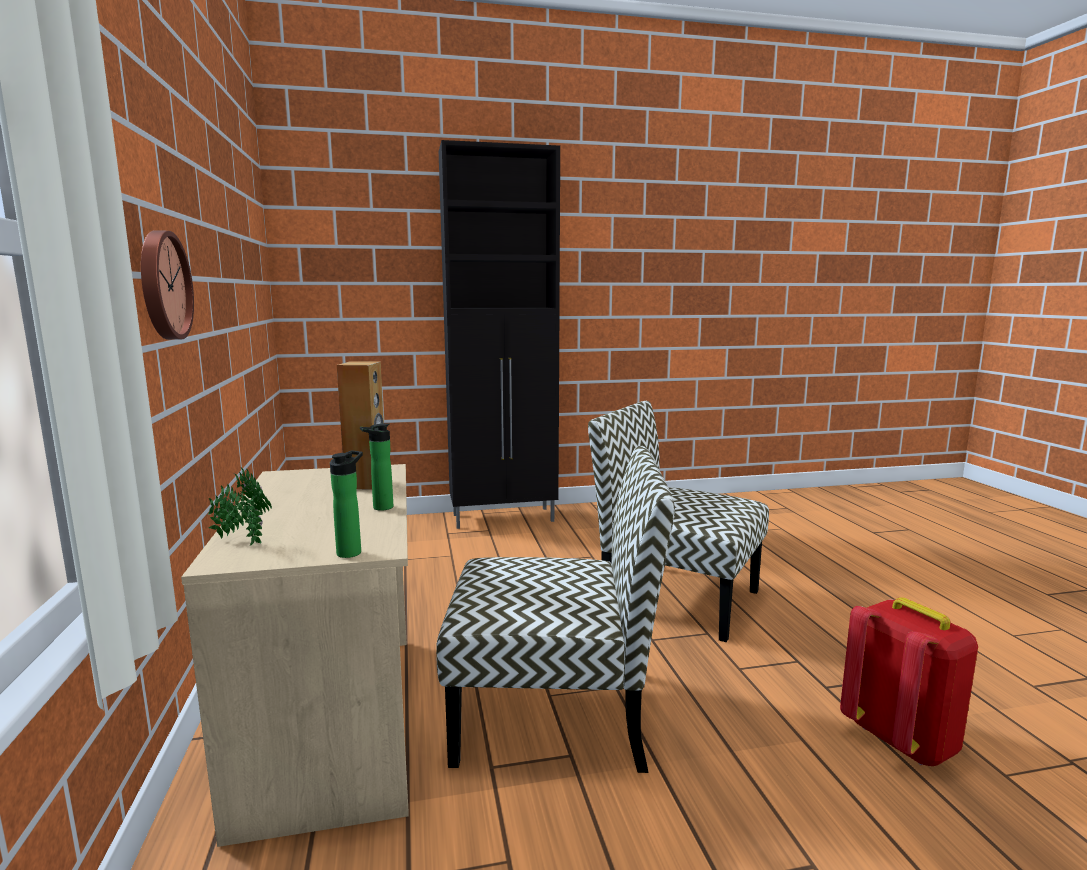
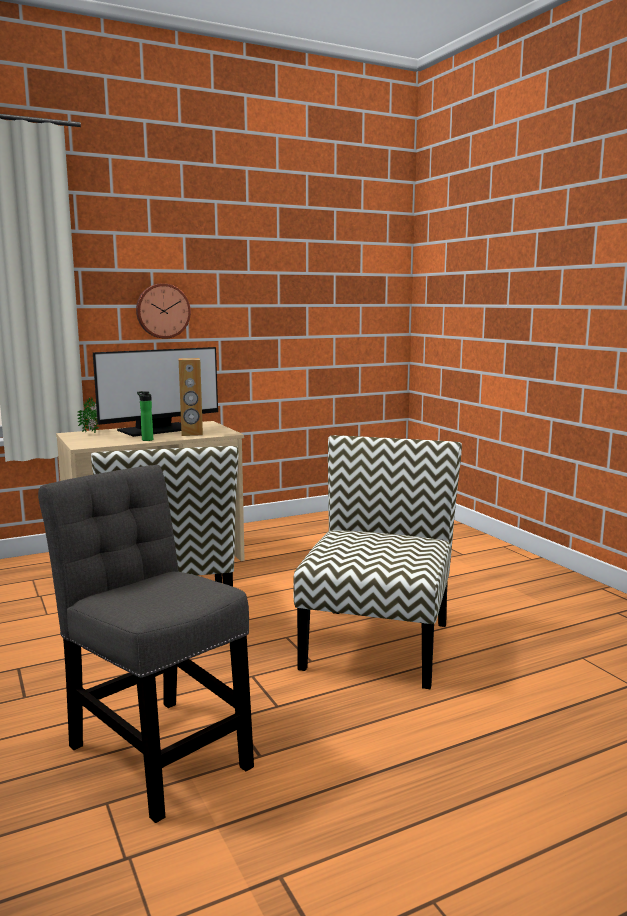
camera: 75 degrees right, 0 degrees up
(297, 500) = (157, 430): none -> monitor
(351, 552) = (79, 443): bottle -> none
(504, 518) = (501, 556): black cabinet -> none
(901, 739) = (155, 750): red backpack -> grey chair

